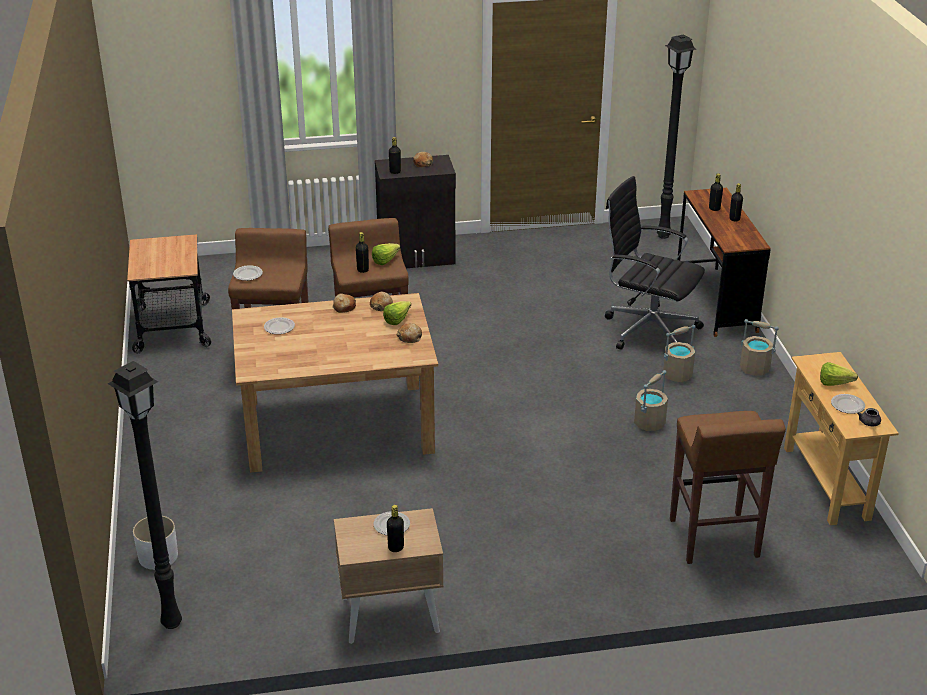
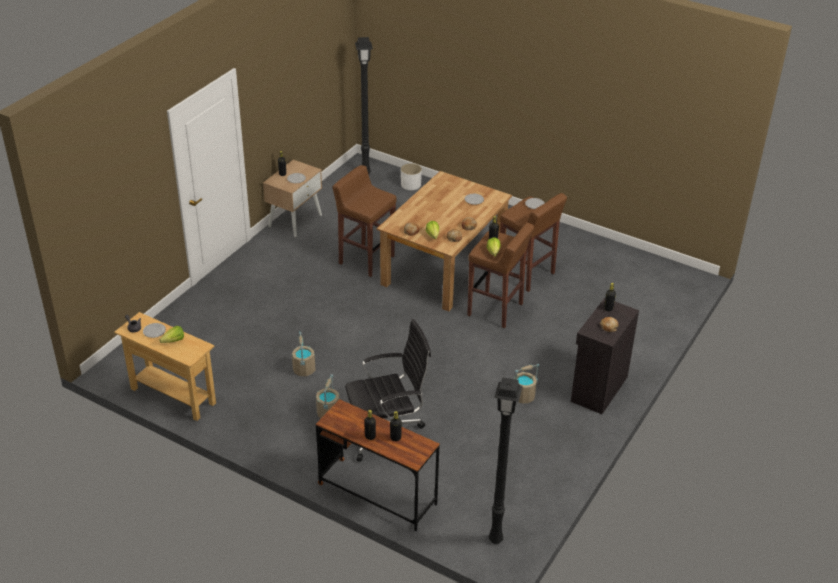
camera: 130 degrees right, 5 degrees up
(171, 327) = (611, 257): cart -> none
(714, 539) = (200, 329): brown stool -> brown stool (366, 259)
(755, 368) = (289, 450): beige bucket -> beige bucket (523, 396)

